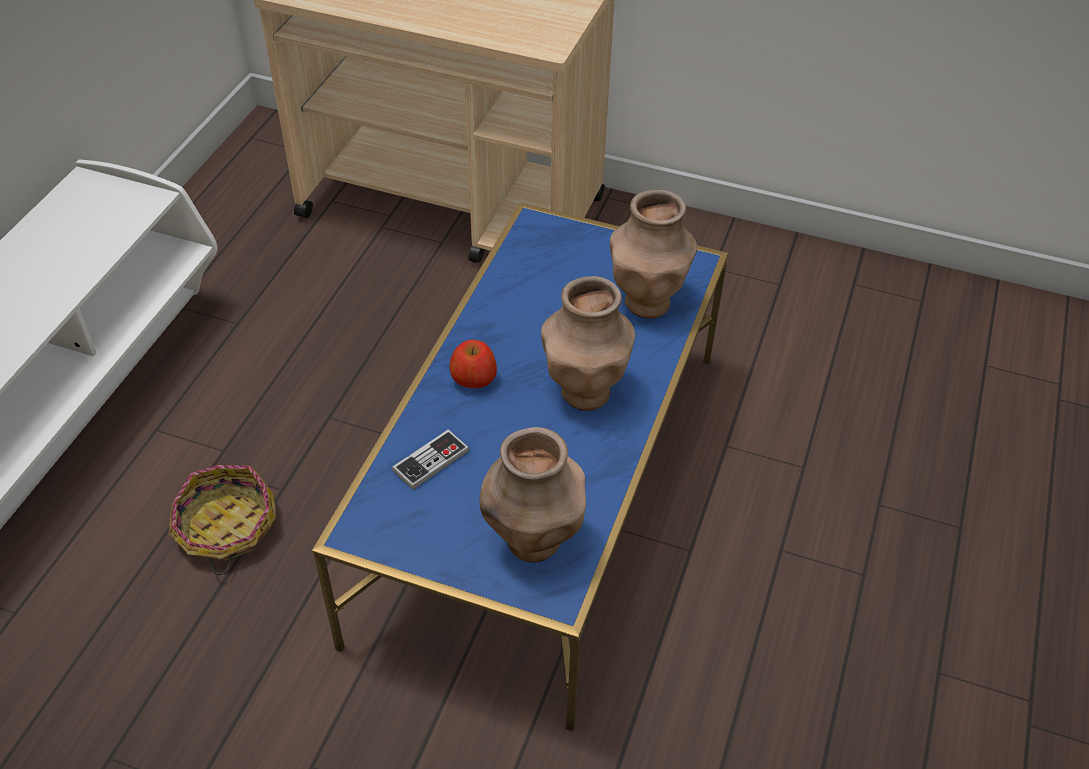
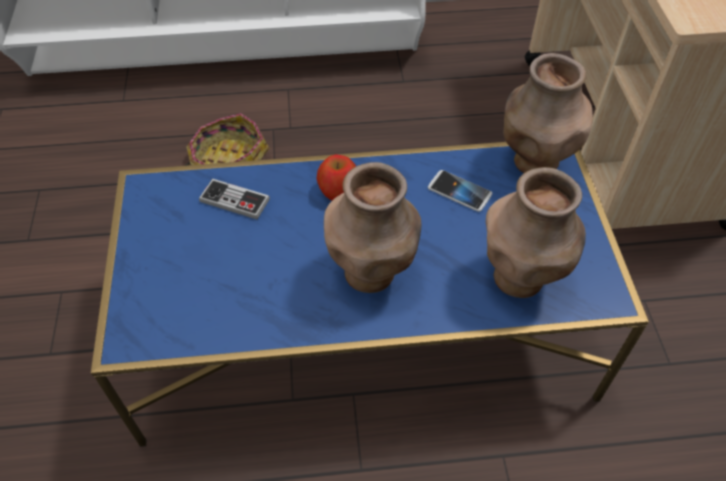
camera: 65 degrees right, 5 degrees up
(532, 298) = (459, 191): none -> phone
(533, 541) = (180, 300): brown vase -> brown vase (534, 162)

